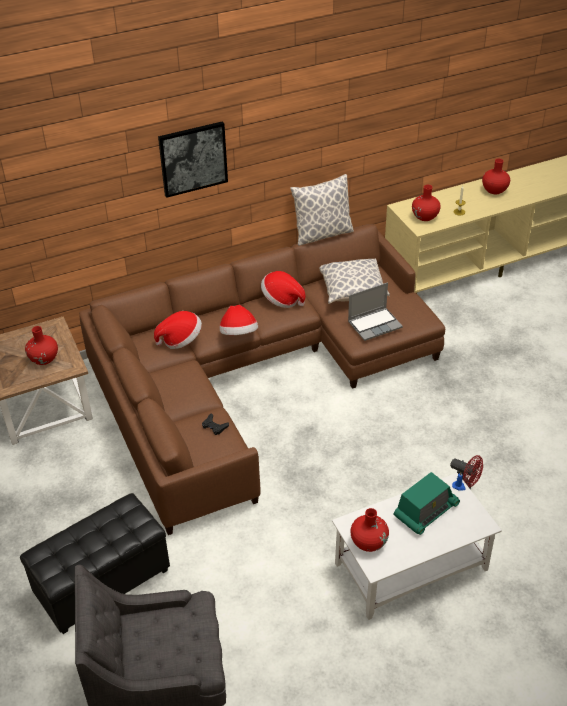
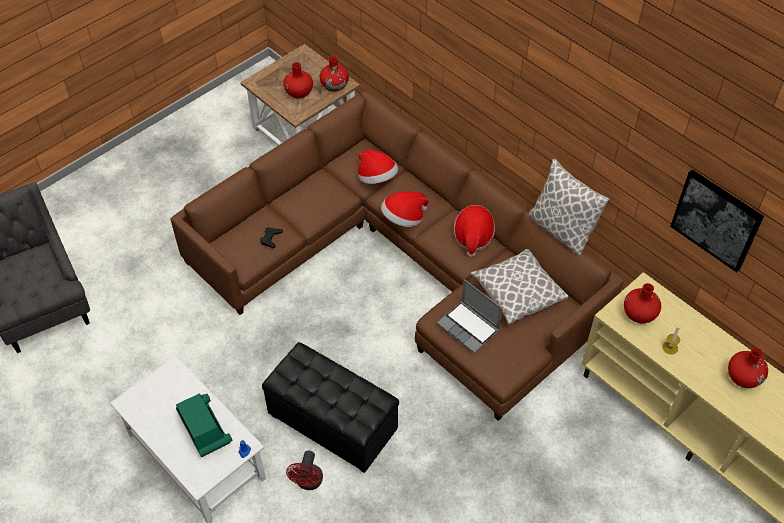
camera: 70 degrees right, 10 degrees up
(102, 582) = (127, 237): black ottoman -> black ottoman (333, 423)
(193, 158) = (476, 49): picture -> picture (716, 220)
(368, 542) = (155, 390): red vase -> red vase (334, 86)
(425, 511) = (204, 428): radio -> radio turned 150 degrees counterclockwise

